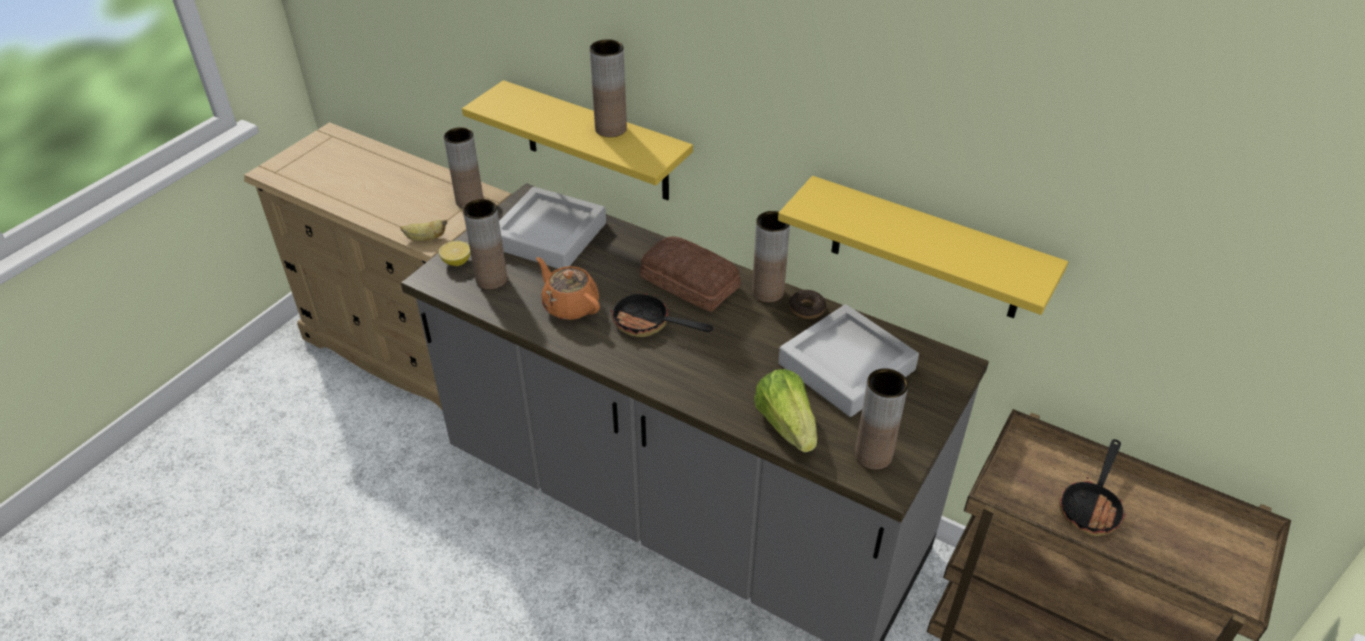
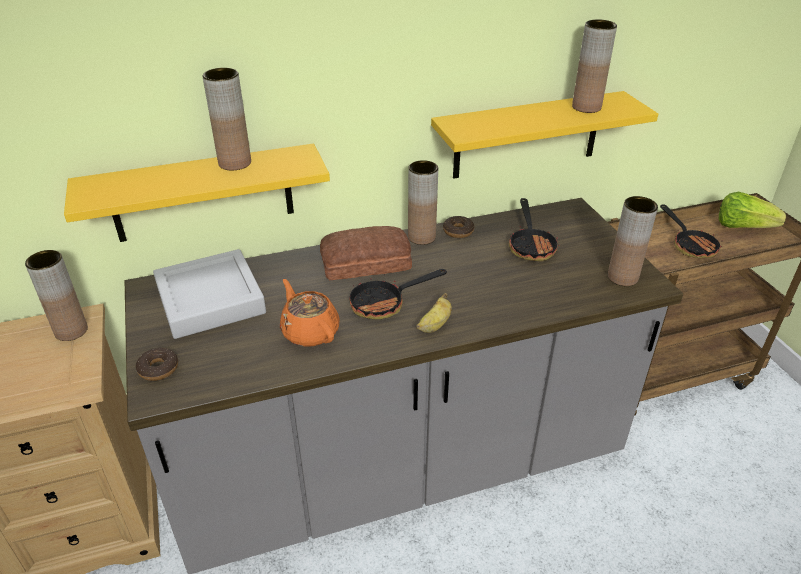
camera: 50 degrees left, 5 degrees down
(425, 239) = (72, 383): banana -> banana (434, 325)
(456, 262) = (158, 369): lemon -> donut
(491, 279) = (214, 359): brown vase -> brown vase (586, 107)
(570, 305) = (310, 331): orange teapot -> orange teapot turned 60 degrees clockwise
(786, 425) = (560, 296): lettuce -> lettuce (742, 226)
(846, 367) = (531, 245): grey tray -> frying pan

